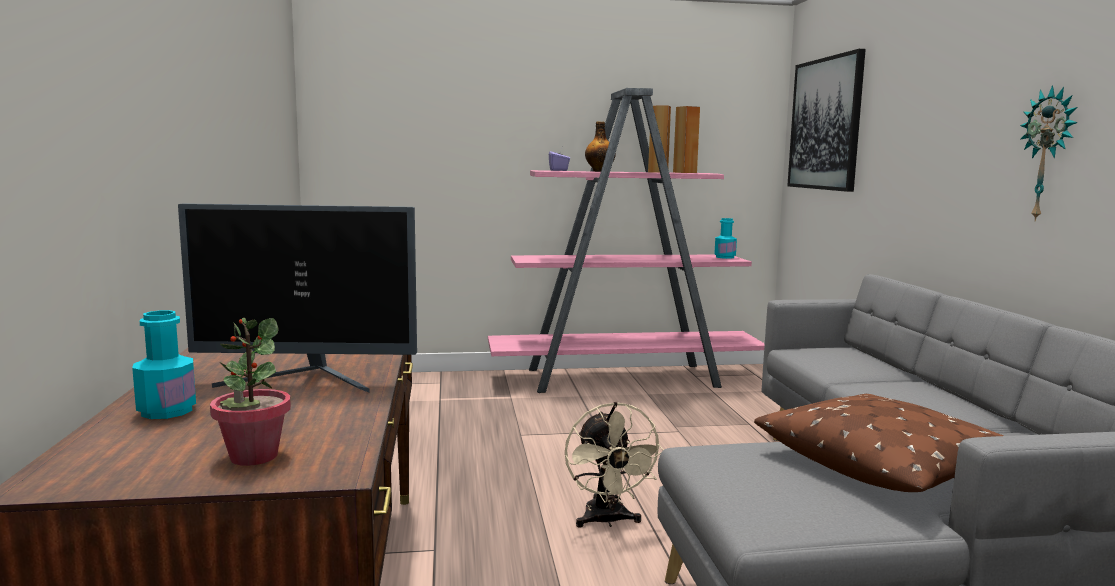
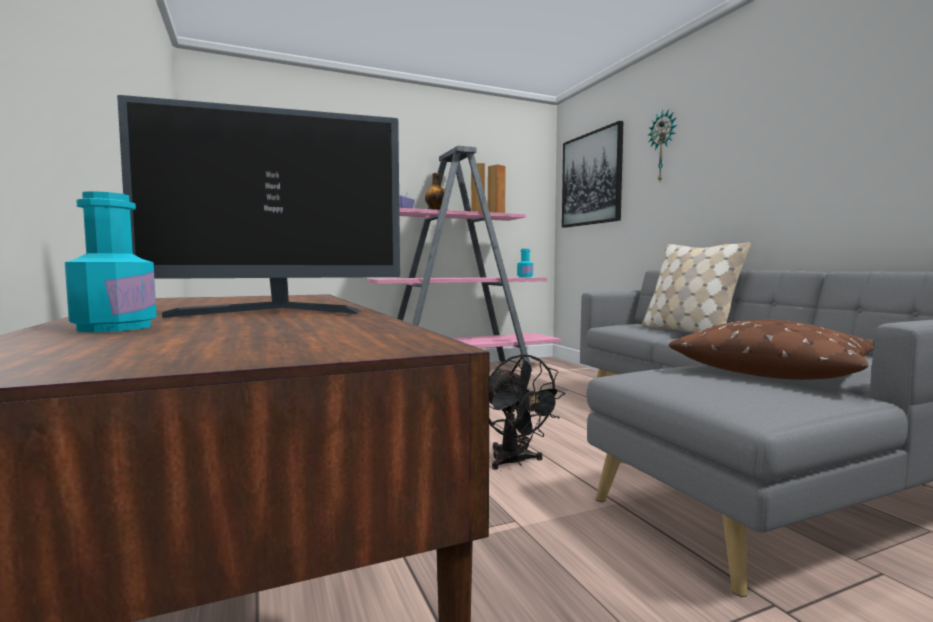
camera: 15 degrees left, 5 degrees down
(253, 456) = (282, 343): potted plant -> none
(607, 521) = (515, 462): beige fan -> black fan
(889, 372) = (688, 331): none -> beige pillow
(1048, 154) = (796, 160): wall clock -> wall clock (663, 146)

